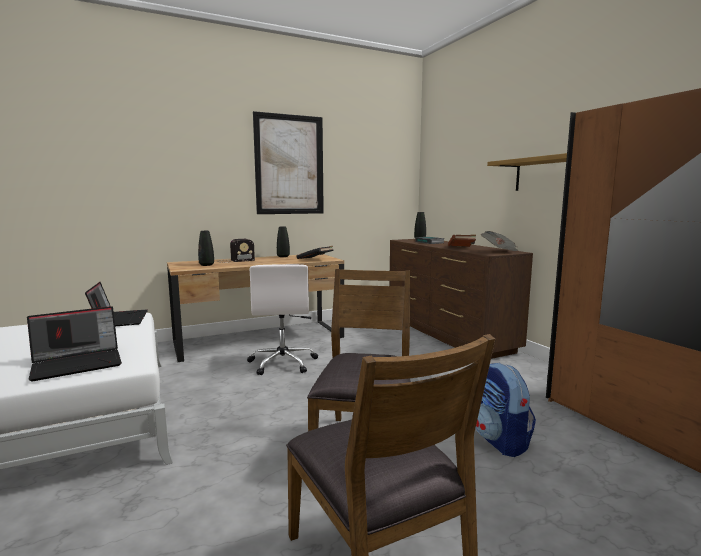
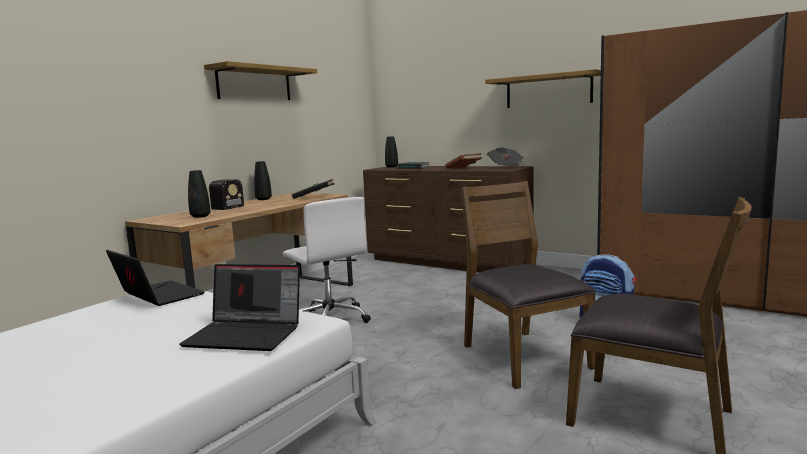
camera: 30 degrees left, 0 degrees up
(78, 363) = (247, 334): laptop -> laptop turned 75 degrees clockwise
(289, 165) = (254, 84): picture -> shelf

